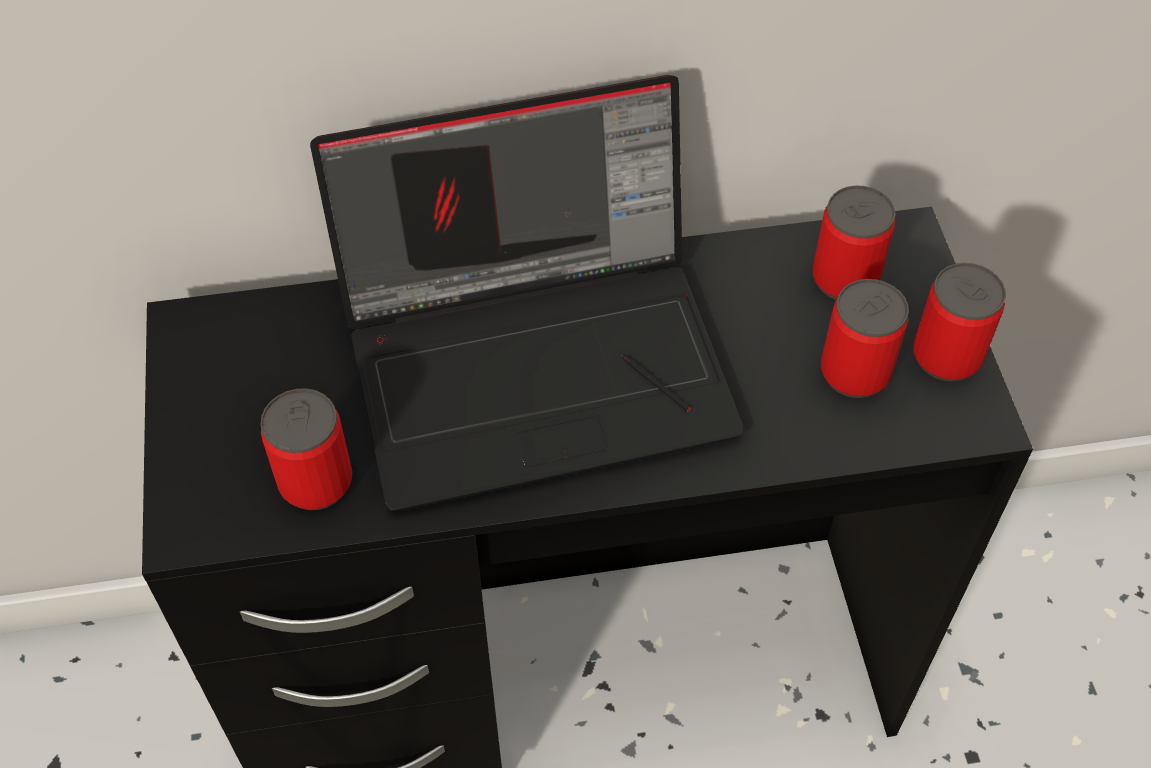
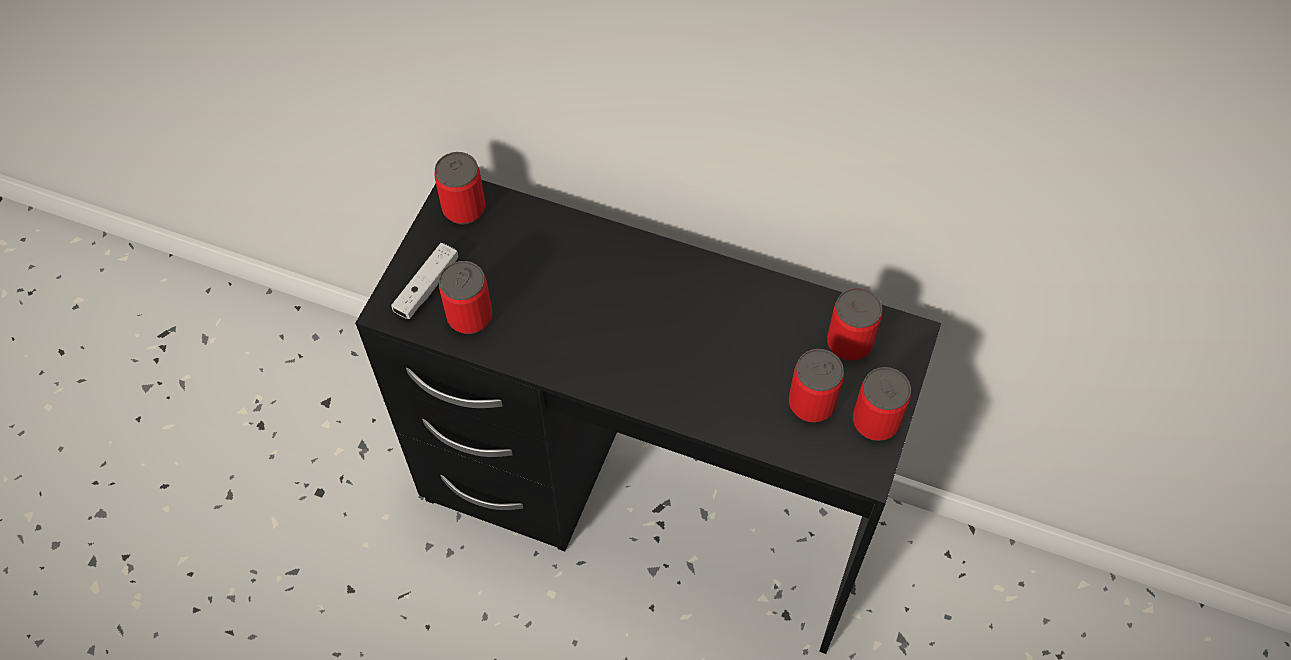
camera: 30 degrees right, 5 degrees up
(212, 342) = (464, 208): none -> can
(224, 471) = (427, 287): none -> white game controller
(541, 360) = (634, 306): laptop -> none

